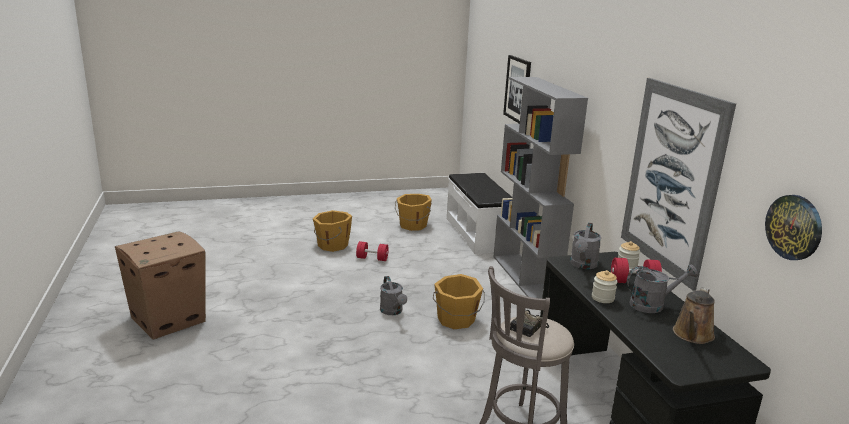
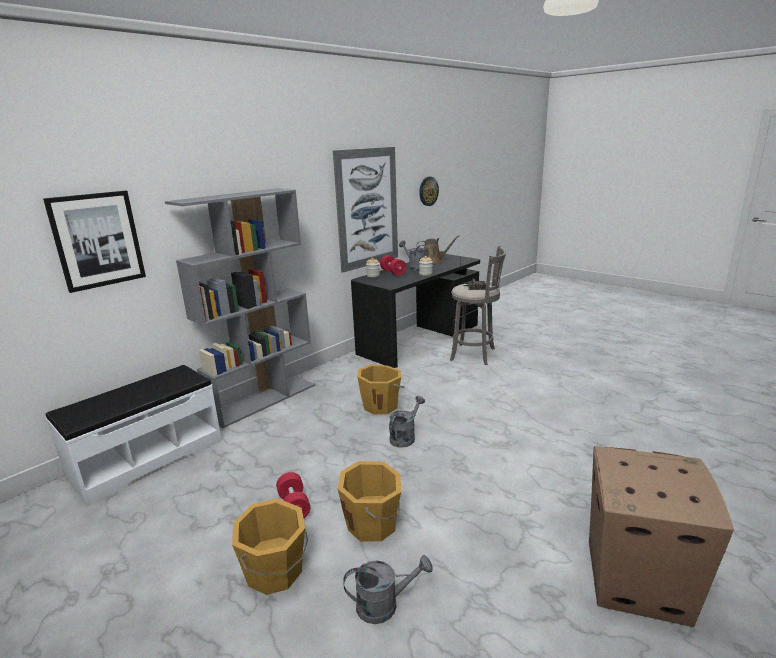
camera: 120 degrees left, 0 degrees up
(412, 225) = (134, 526): orange bucket -> orange bucket (373, 523)
(583, 265) = (388, 282): grey watering can -> grey watering can (384, 605)

